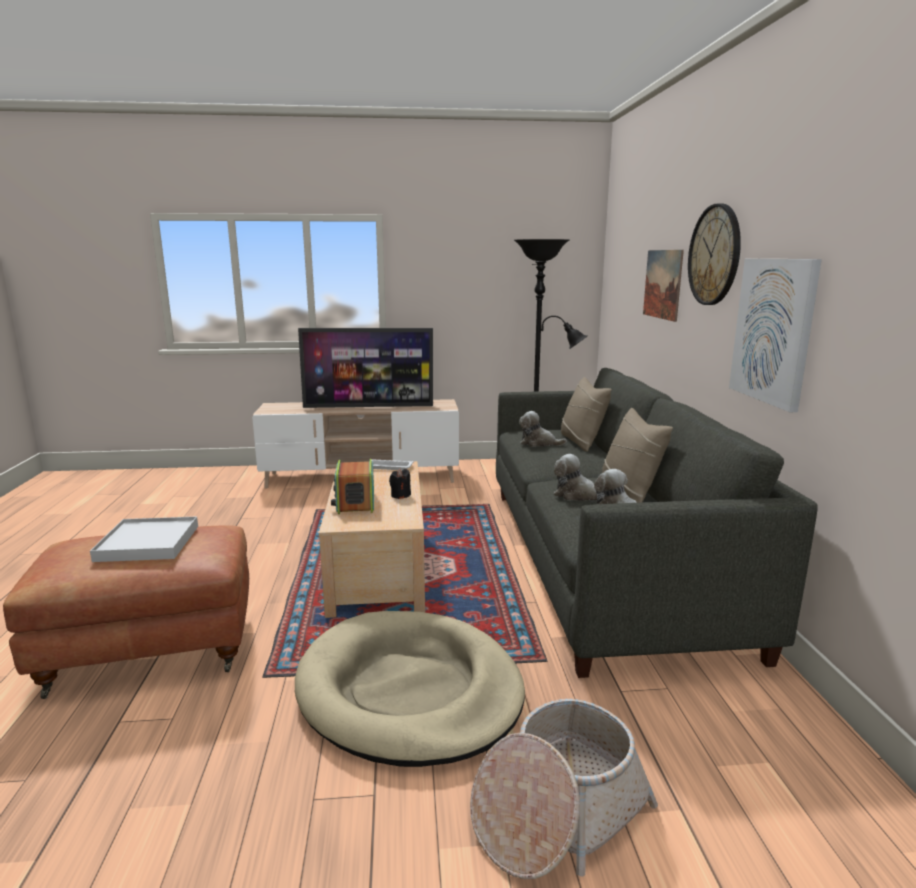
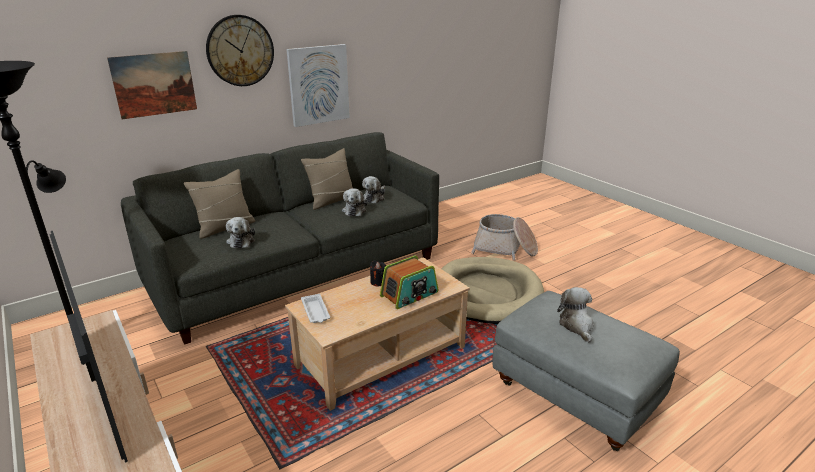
camera: 120 degrees left, 10 degrees up
(148, 543) = (577, 325): white tray -> plush toy
(152, 652) = (573, 399): brown ottoman -> grey ottoman

